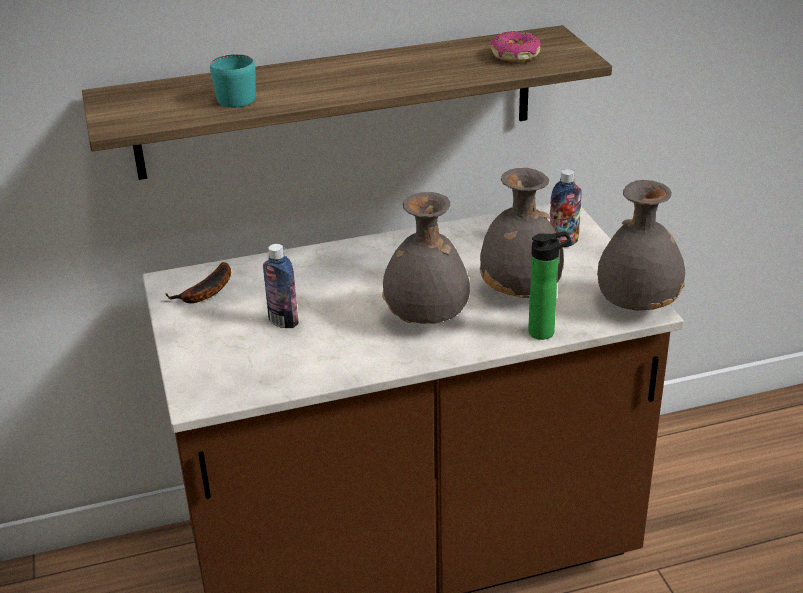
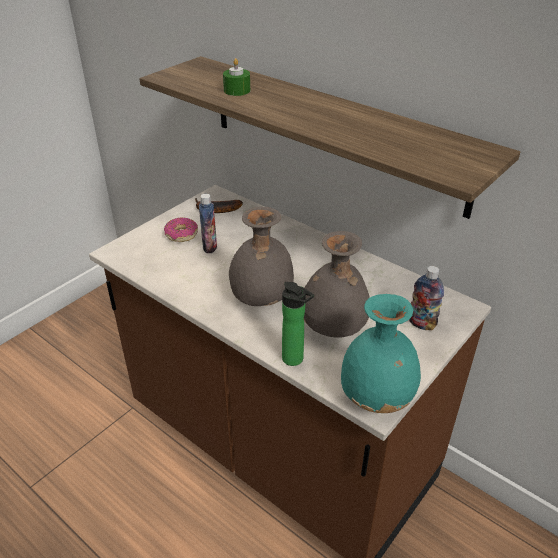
camera: 55 degrees right, 5 degrees up
(238, 96) = (237, 90): turquoise mug -> green candle
(515, 56) = (425, 150): donut -> donut (181, 235)
(637, 305) = (378, 397): grey vase -> turquoise vase

